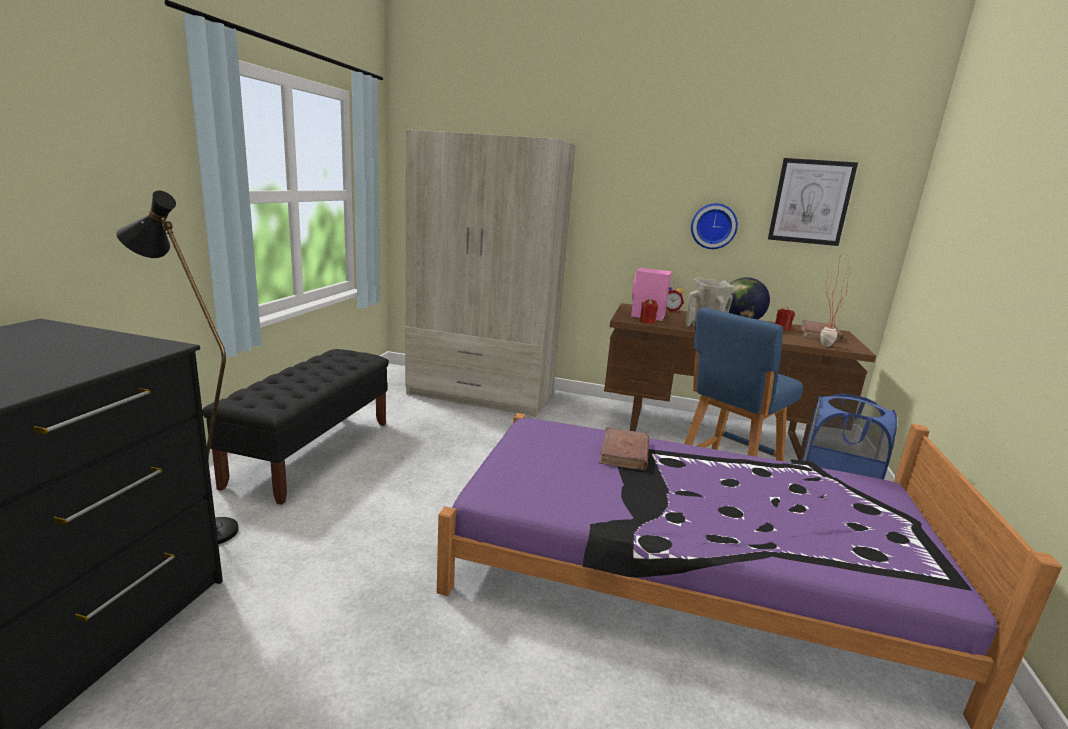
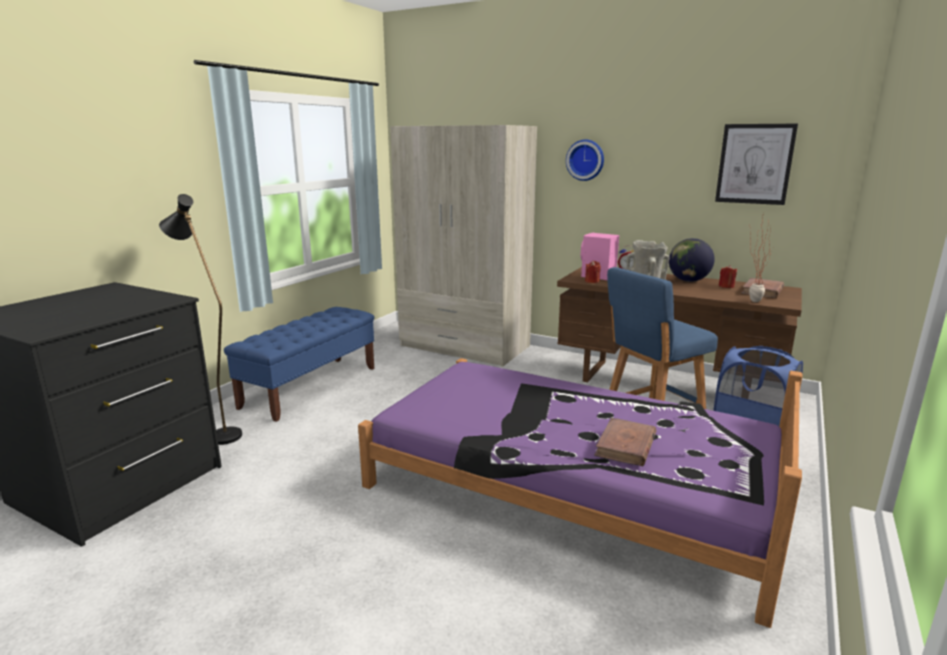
camera: 15 degrees right, 0 degrees up
(312, 452) = (311, 387): black bench -> blue bench
(624, 452) = (528, 389): brown book -> brown book (625, 445)
(713, 226) = (664, 191): wall clock -> wall clock (585, 160)

